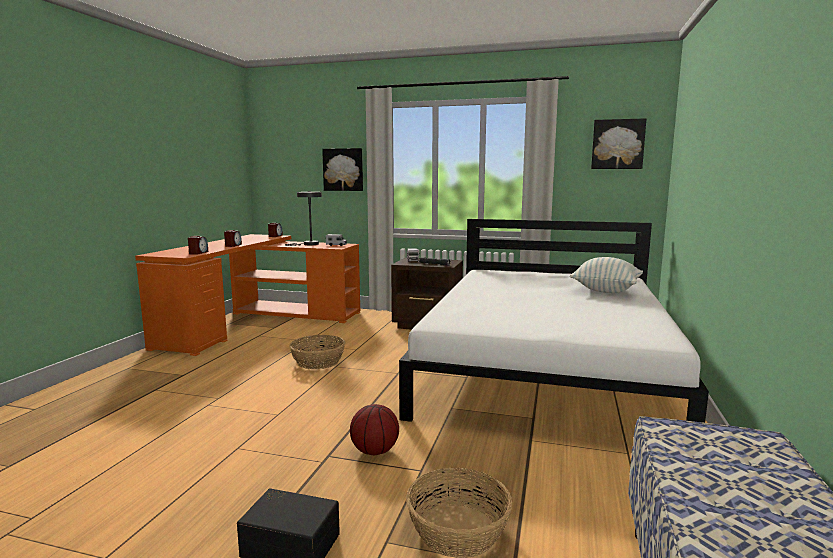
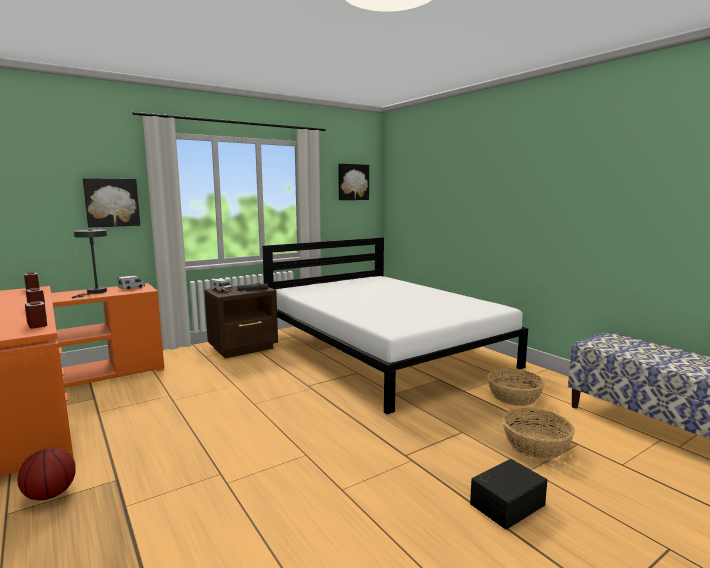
camera: 50 degrees left, 0 degrees up
(318, 362) = (229, 407): basket -> basket (513, 397)
(375, 451) = (420, 437): basketball -> basketball (50, 495)
(606, 290) = (397, 287): pillow -> none

